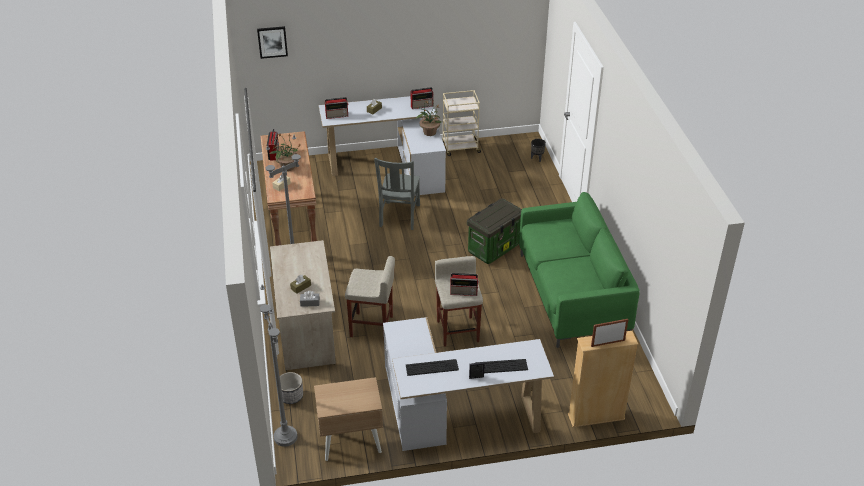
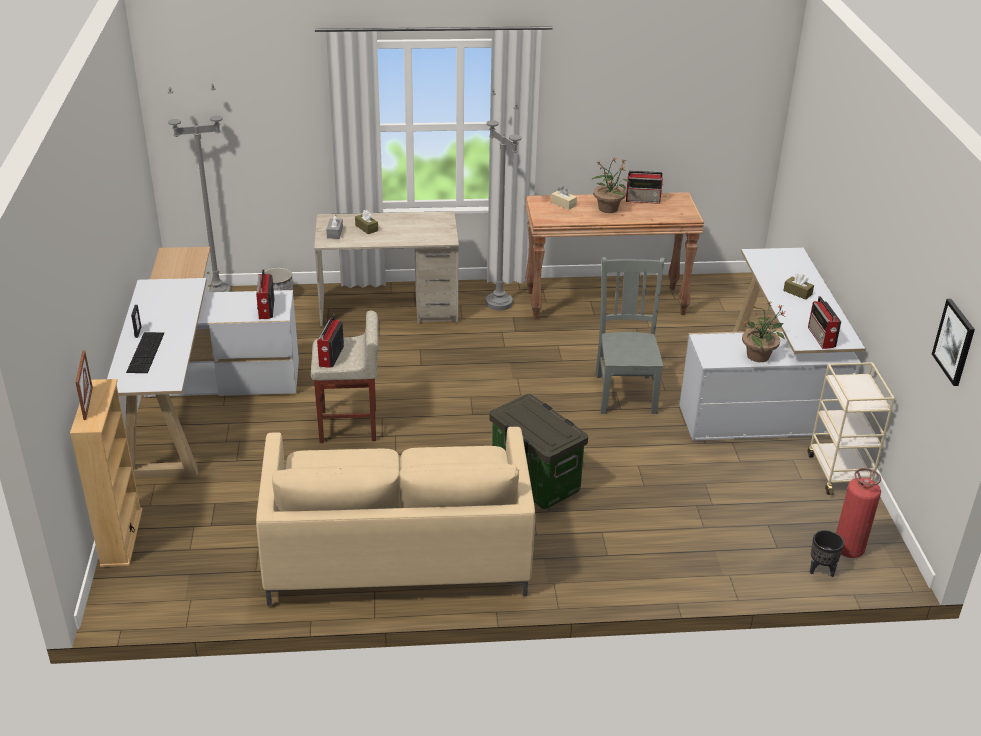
camera: 95 degrees right, 5 degrees down
(272, 42) = (807, 110): picture -> picture (954, 342)
(337, 115) = (773, 261): radio -> radio (266, 309)
(372, 326) = (380, 356): beige stool -> none
(399, 216) = (625, 392): grey chair -> grey chair turned 75 degrees clockwise
(432, 367) = (174, 302): keyboard -> none
(519, 150) = (848, 549): none -> fire extinguisher
(572, 295) = (397, 555): green sofa -> beige sofa

